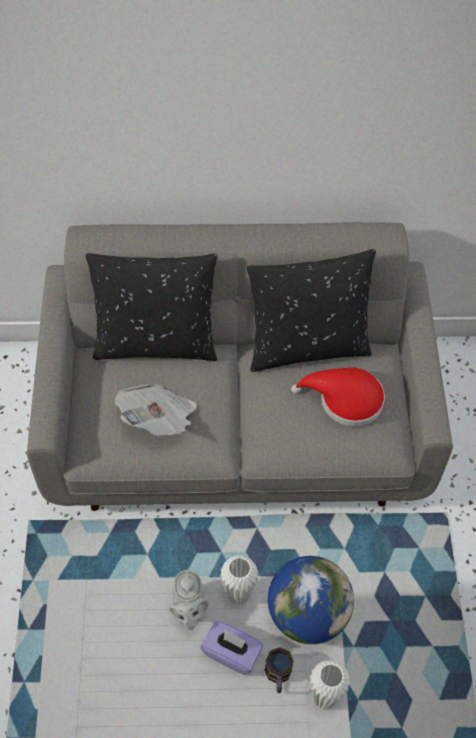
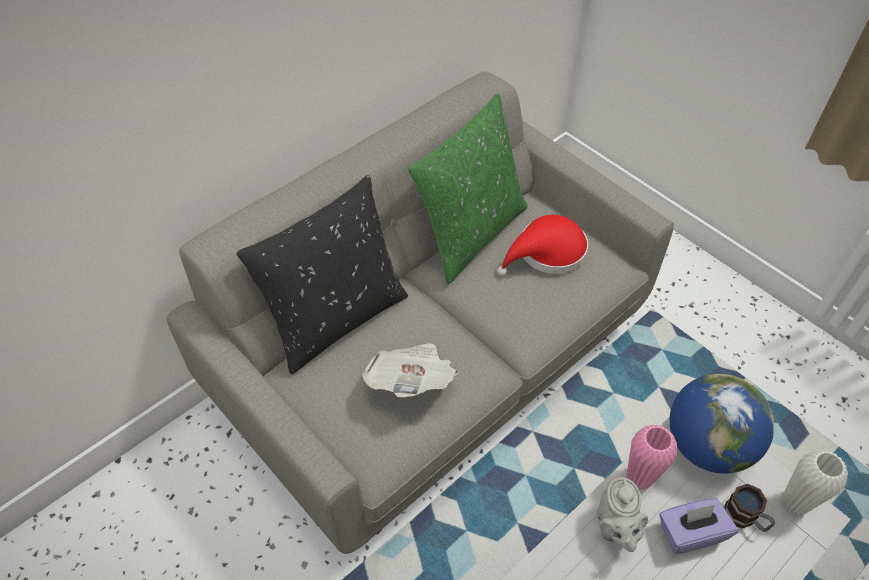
camera: 40 degrees left, 5 degrees down
(189, 609) = (615, 527): grey teapot -> grey teapot turned 45 degrees clockwise
(238, 595) = (639, 478): white vase -> pink vase
(307, 346) = (470, 233): black pillow -> green pillow

